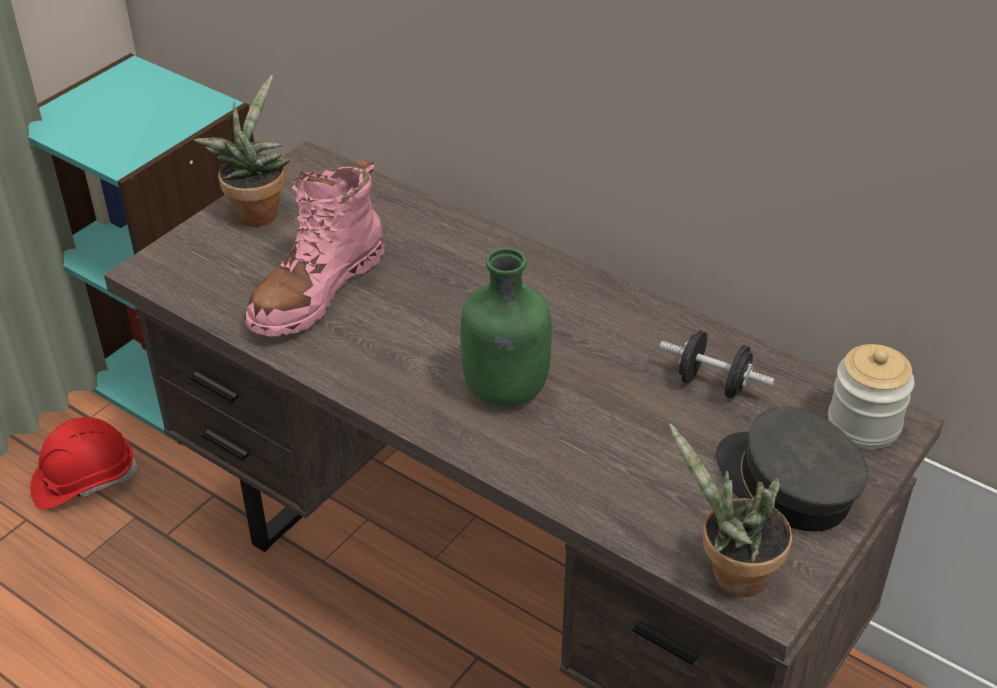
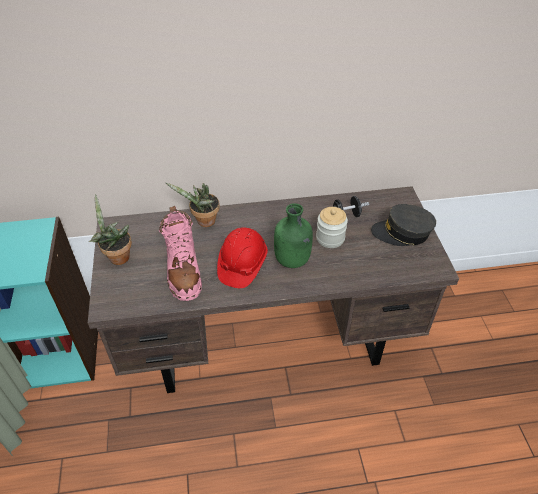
camera: 45 degrees left, 5 degrees up
(84, 480) = (69, 424): red hard hat -> red hard hat (242, 265)
(731, 575) = (423, 269): potted plant -> potted plant (203, 222)
(863, 425) = (397, 201): jar -> jar (330, 238)

